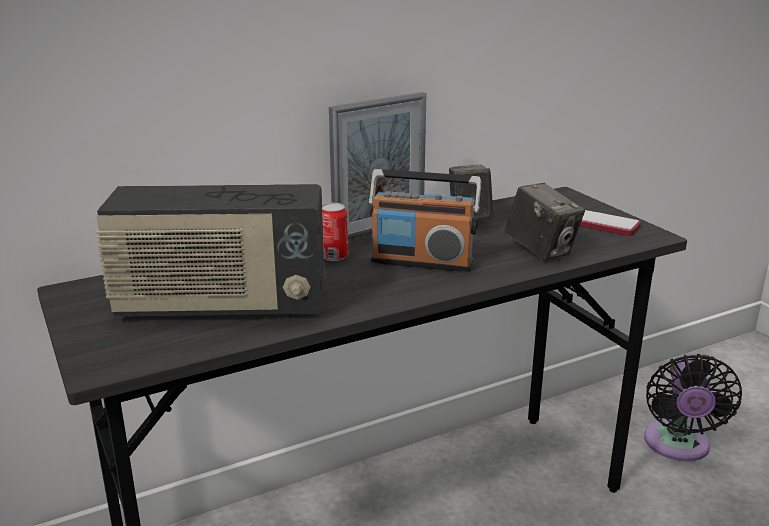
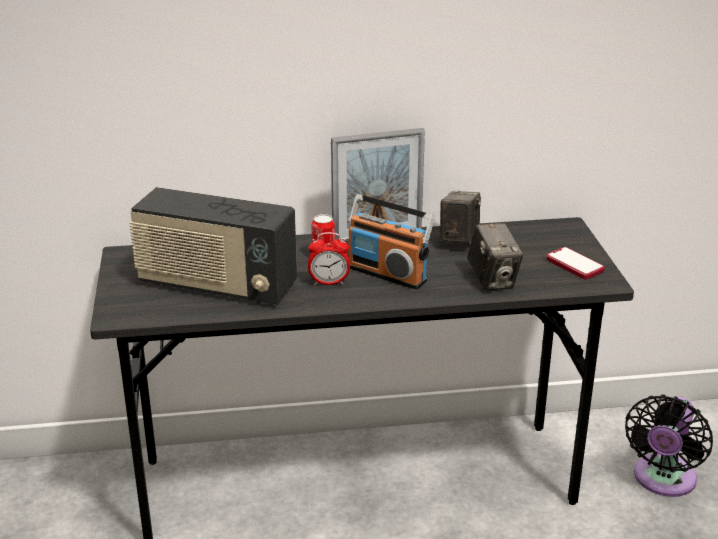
camera: 20 degrees right, 5 degrees up
(362, 281) = (329, 282): none -> alarm clock

